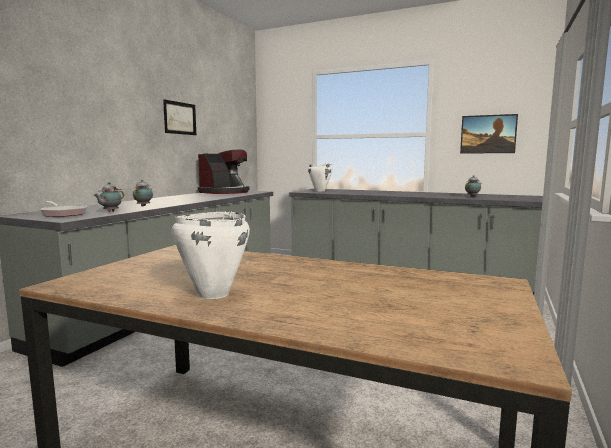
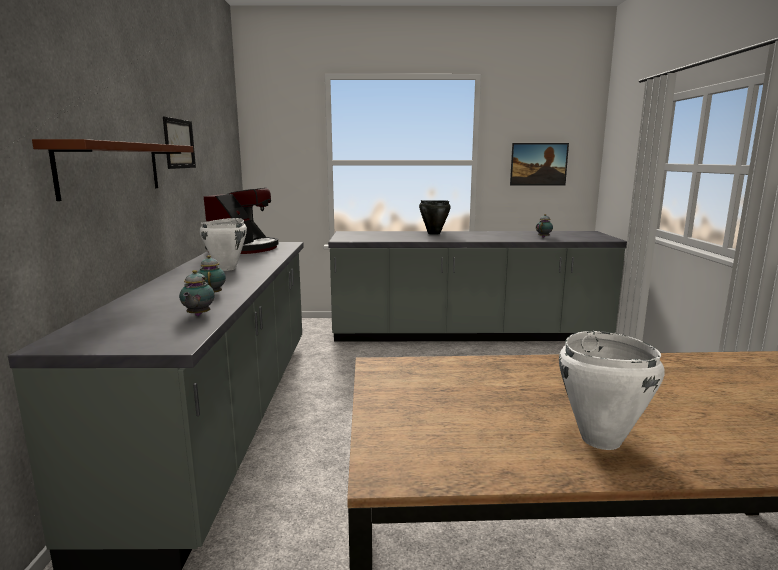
camera: 25 degrees left, 5 degrees up
(63, 214) = (132, 331): frying pan -> none
(106, 126) = (112, 168): none -> brown shelf
(320, 191) = (360, 236): white cooking pot -> white cooking pot (227, 268)
(382, 191) = (433, 233): none -> black cooking pot

